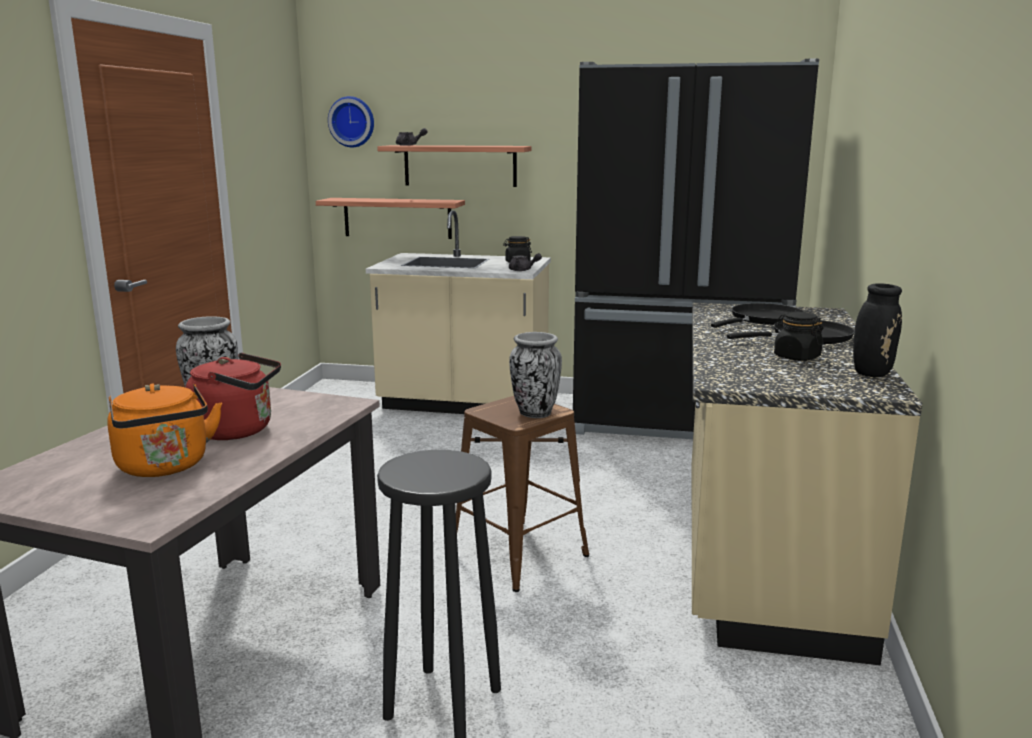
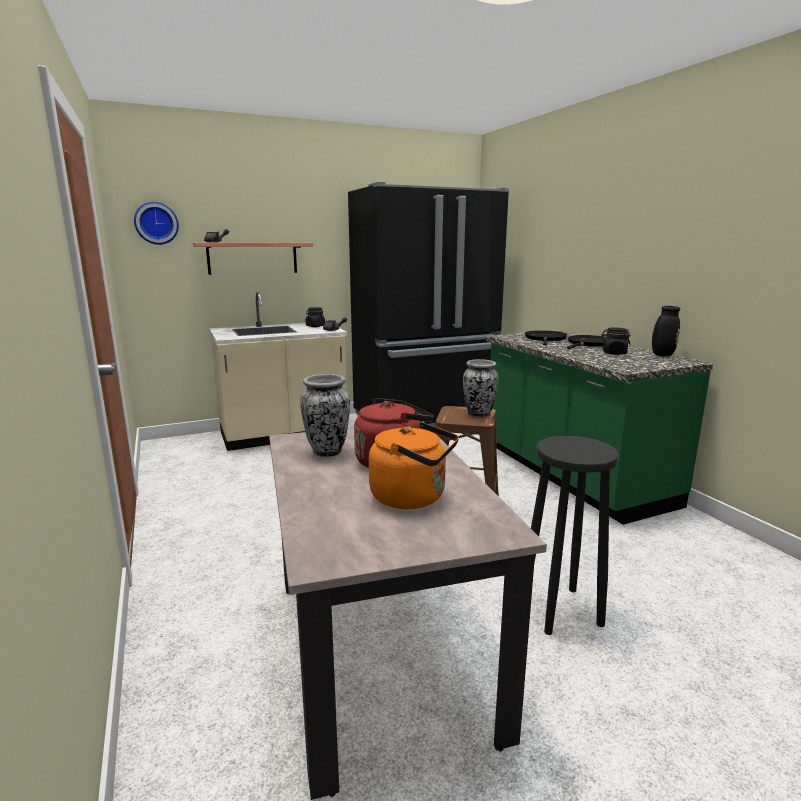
camera: 35 degrees left, 0 degrees up
(397, 218) = (202, 301): shelf -> none
(762, 557) = (572, 475): beige counter -> green counter

